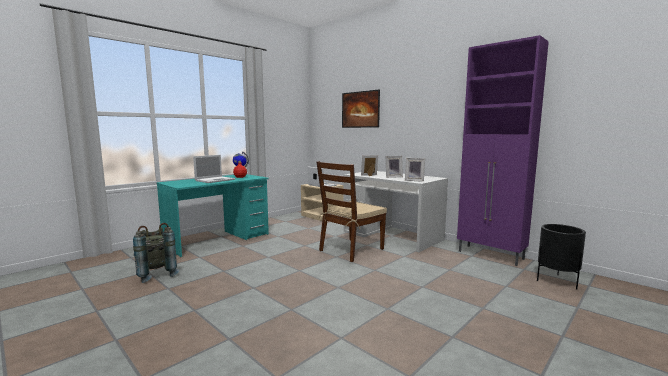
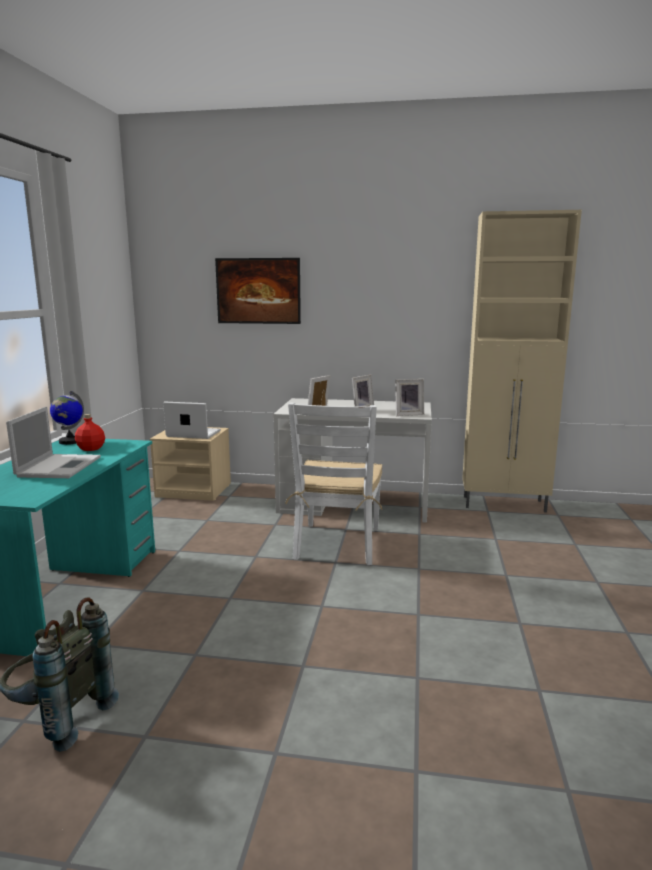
camera: 35 degrees left, 5 degrees up
(351, 250) = (337, 544): brown chair -> white chair
(491, 255) = (505, 504): purple cabinet -> beige cabinet
(556, 281) = (603, 522): black planter -> none

